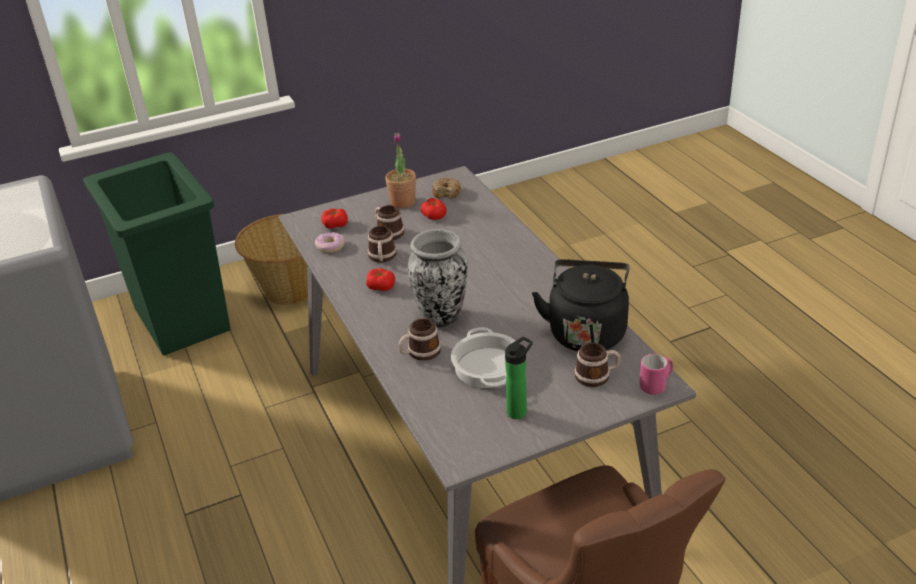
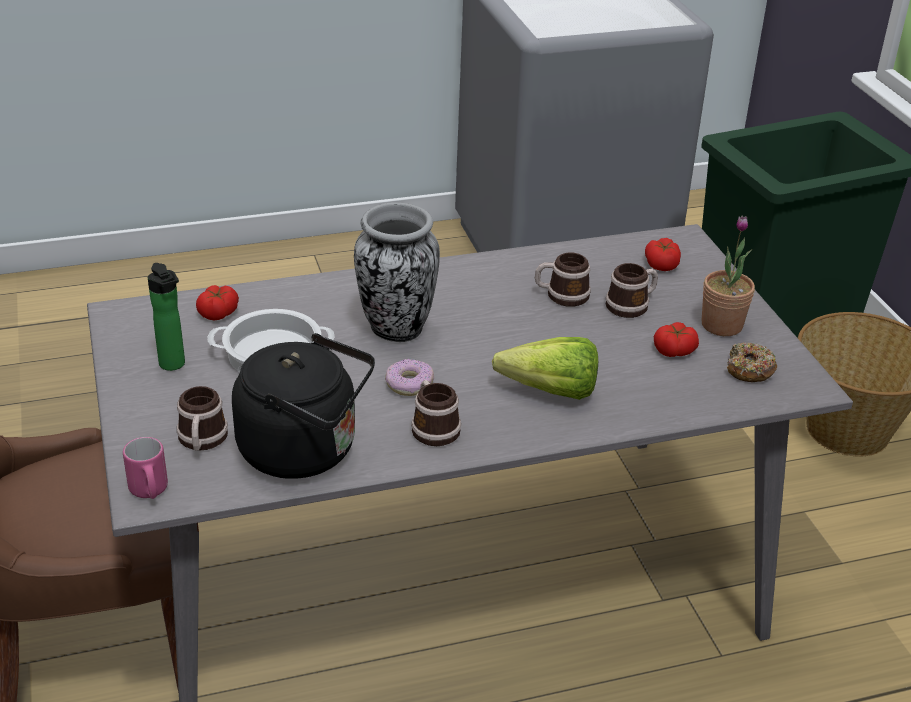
camera: 95 degrees right, 0 degrees up
(330, 246) = (602, 257): donut -> donut (409, 384)
(381, 286) = (489, 289): tomato -> tomato (218, 312)
(420, 353) = (327, 306): mug -> mug (433, 427)
(490, 255) = (542, 390): none -> lettuce

